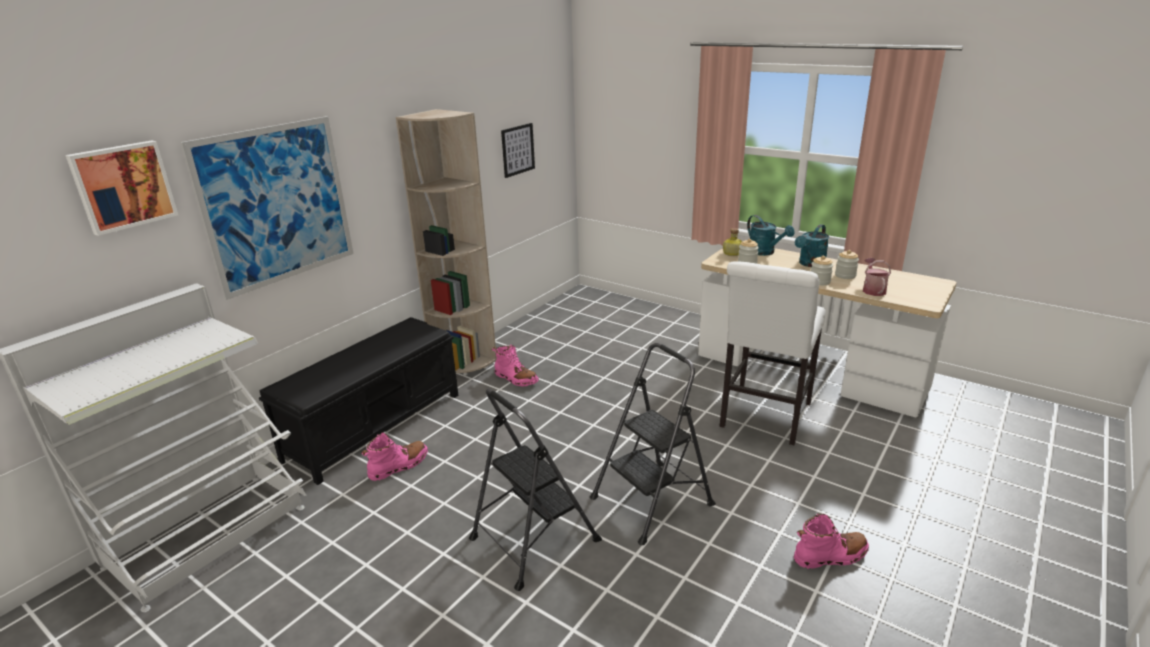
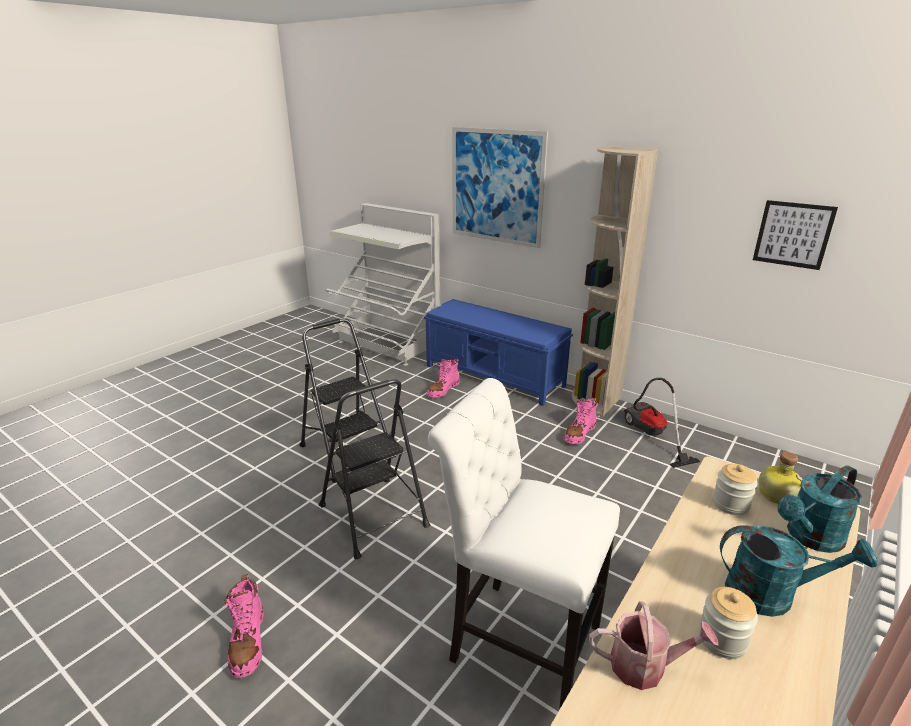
camera: 90 degrees right, 0 degrees up
(123, 186) = (423, 144): picture -> none
(376, 425) = (495, 376): black bench -> blue bench
(399, 466) = (443, 390): pink boot -> pink boot turned 75 degrees clockwise
(523, 347) = (650, 436): none -> vacuum cleaner
(810, 264) = (771, 594): turquoise watering can -> turquoise watering can turned 150 degrees clockwise
(819, 281) = (667, 584): jar -> none

